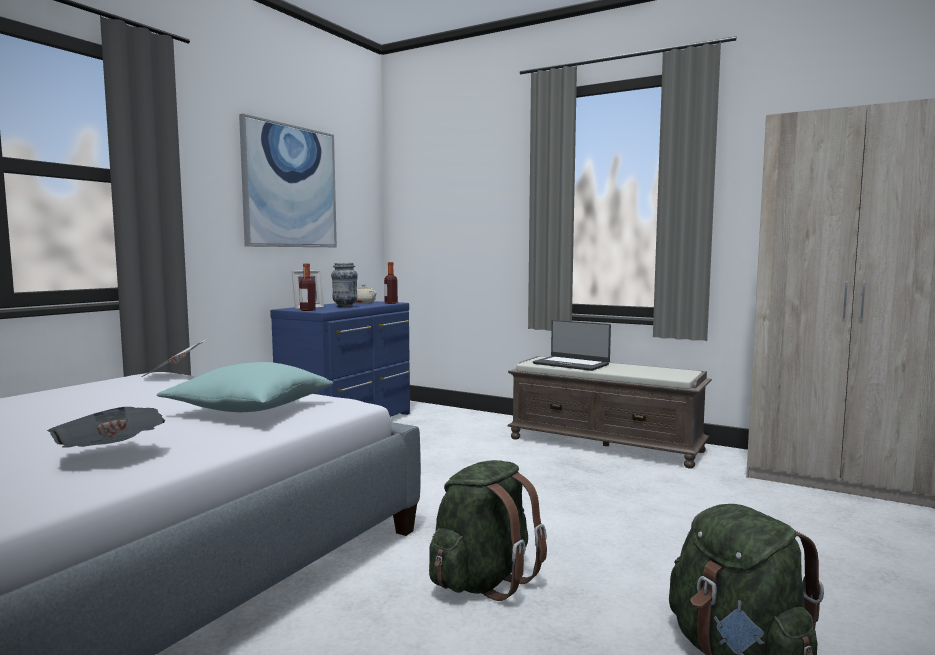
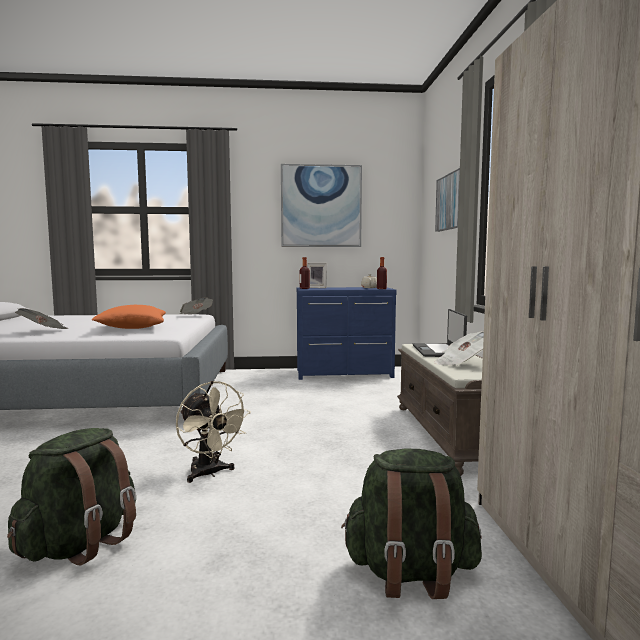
camera: 55 degrees right, 0 degrees up
(250, 409) = (132, 328): turquoise pillow -> orange pillow
(345, 307) = (338, 288): vase -> none
(479, 201) = (450, 202): none -> picture
(483, 580) = (146, 453): green backpack -> green backpack (410, 573)
(597, 555) = (209, 474): none -> beige fan
(634, 369) = (462, 363): none -> newspaper

